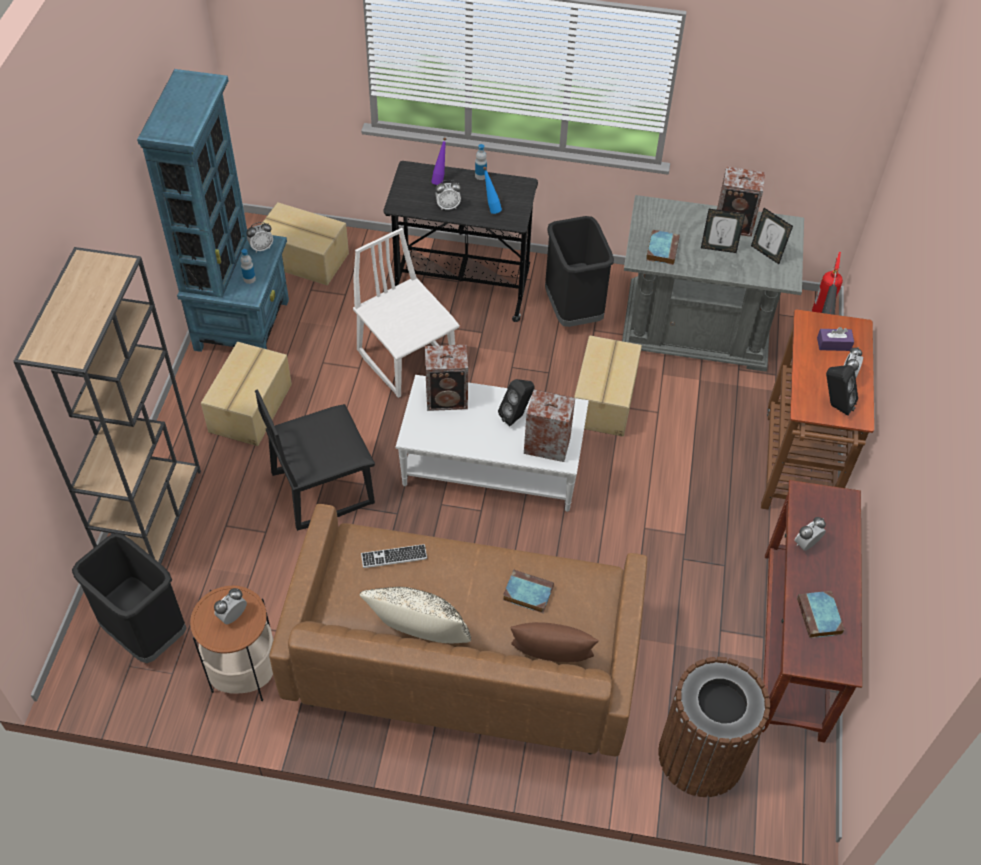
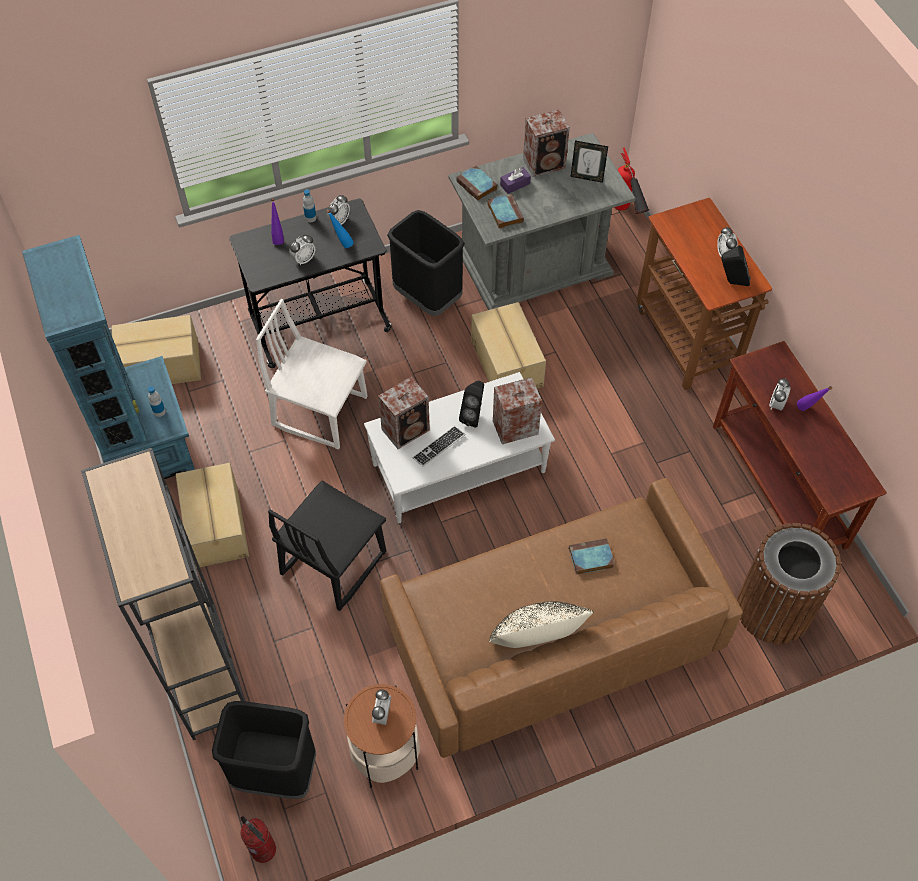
camera: 30 degrees left, 5 degrees up
(88, 689) = (264, 849): none -> fire extinguisher
(261, 247) = (147, 376): alarm clock -> alarm clock (339, 221)
(394, 557) = (466, 588): keyboard -> keyboard (439, 447)
(551, 660) = (646, 601): brown pillow -> none
(718, 248) = (547, 191): picture frame -> none
(820, 617) = (824, 456): book -> book (477, 186)
(833, 344) = (696, 231): purple tissue box -> purple tissue box (515, 184)
(836, 565) = (808, 409): none -> purple bottle

